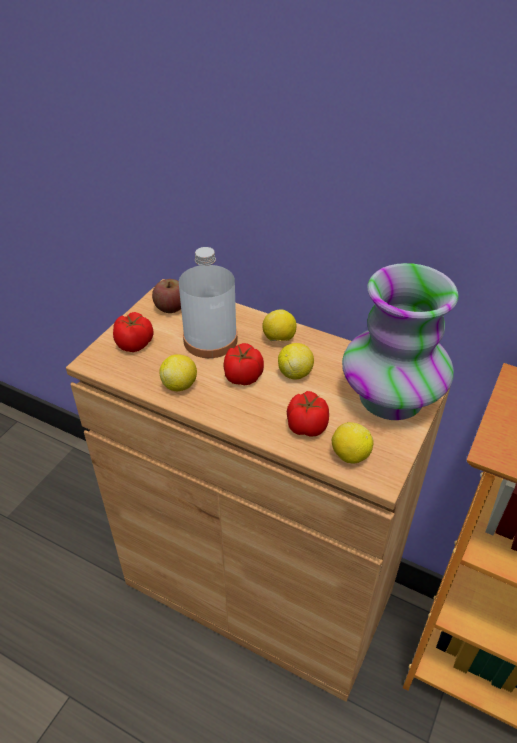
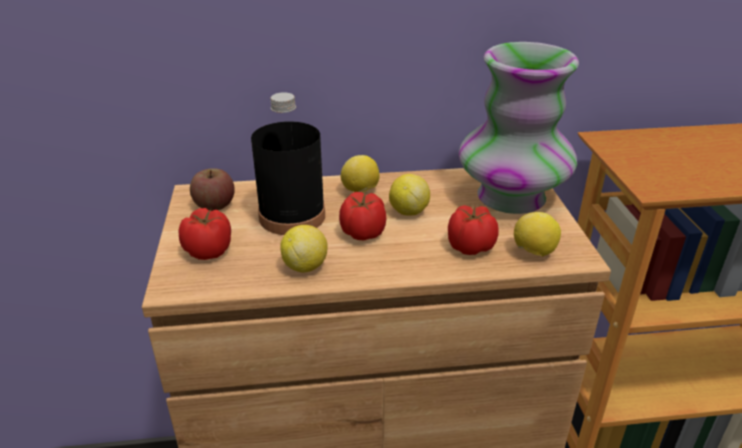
camera: 35 degrees left, 10 degrees down
(210, 340) = (292, 216): white bottle -> black bottle

